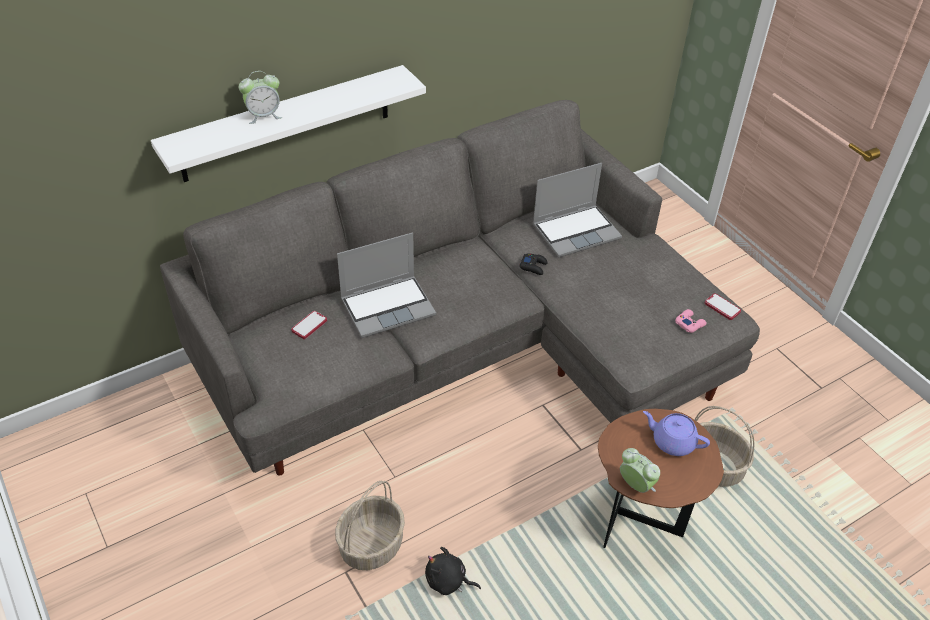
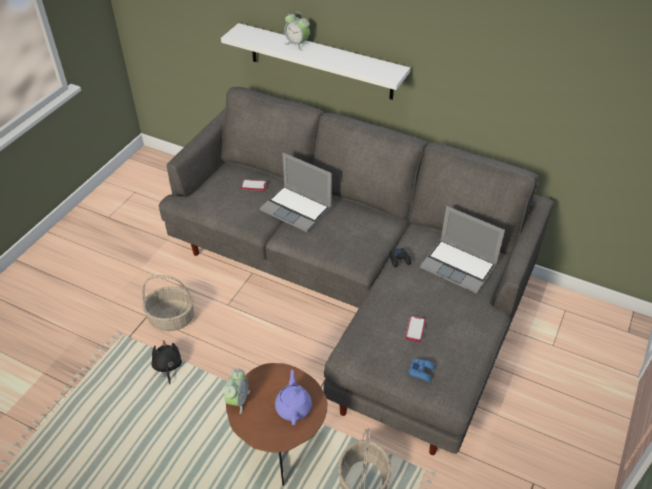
camera: 60 degrees right, 0 degrees up
(689, 323) = (421, 371): pink game controller -> blue game controller
(722, 307) = (459, 386): phone -> phone (415, 329)

